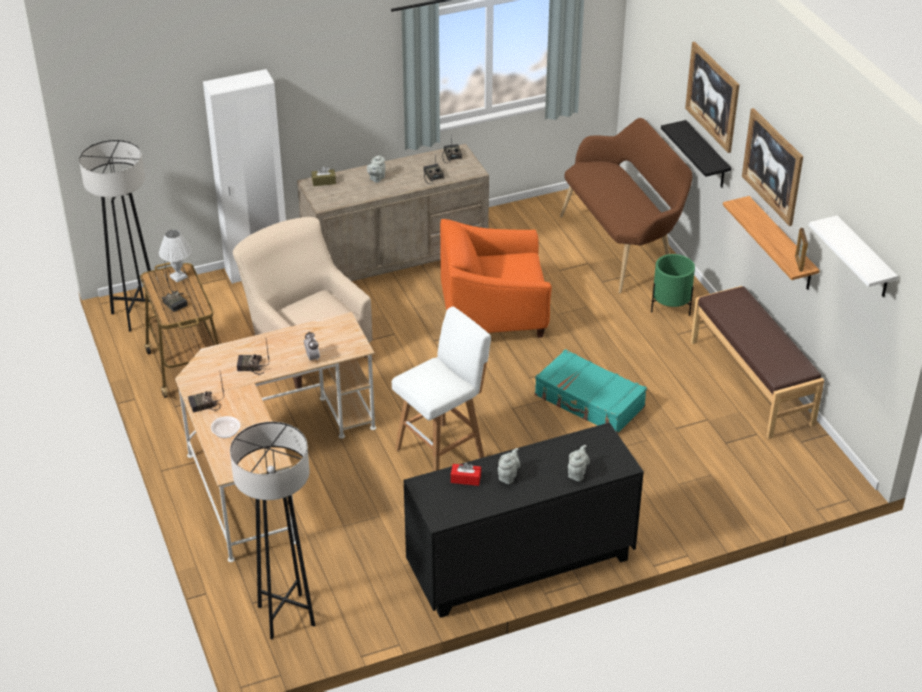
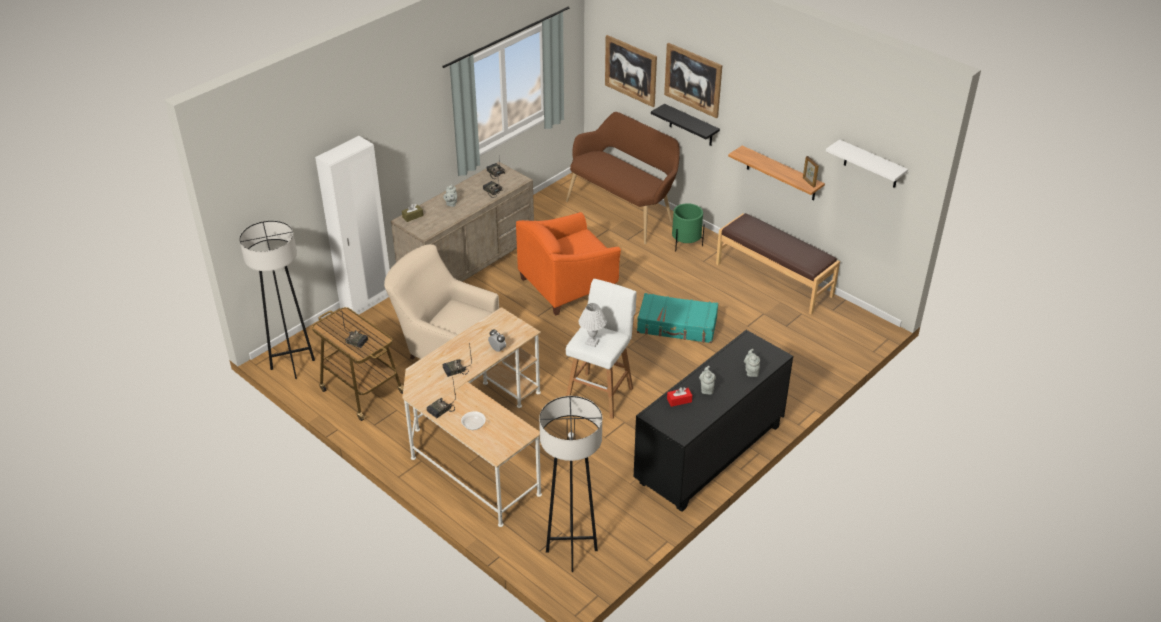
camera: 25 degrees left, 0 degrees up
(178, 277) = (344, 320): white table lamp -> white table lamp (592, 342)
(772, 166) = (765, 118): picture -> picture (630, 70)

